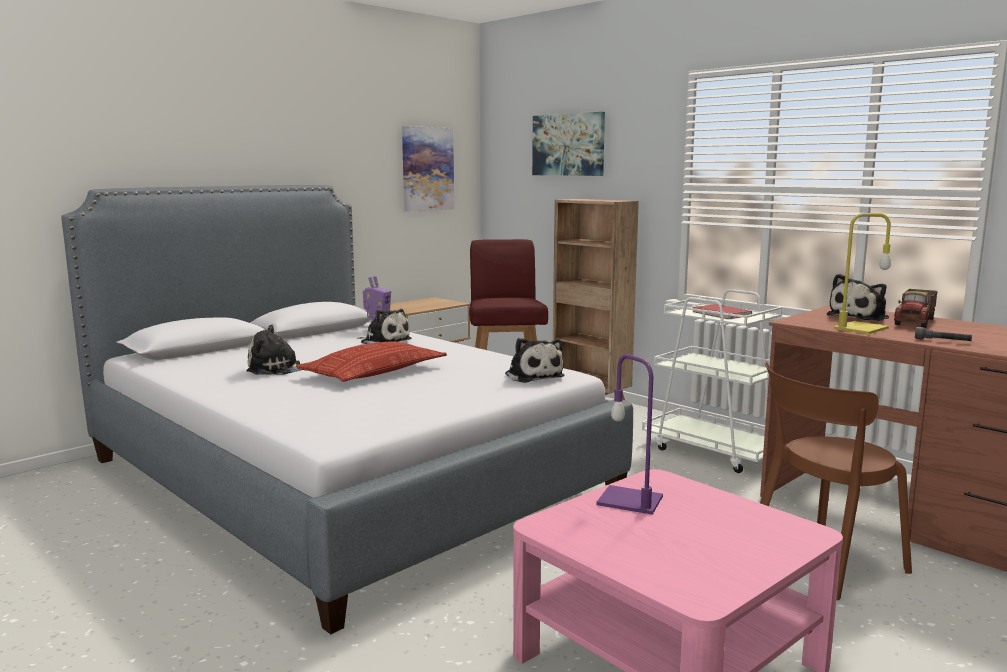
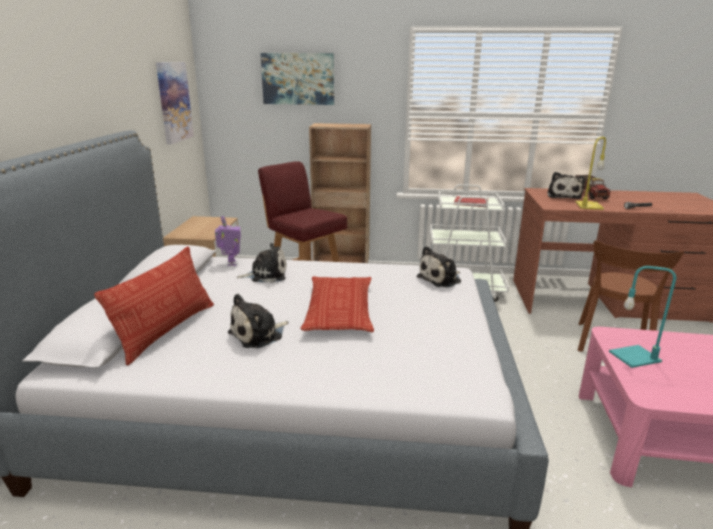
camera: 40 degrees left, 10 degrees up
(232, 354) = (166, 330): none -> pillow
(533, 376) = (441, 279): plush toy -> plush toy turned 120 degrees clockwise
(631, 500) = (635, 356): purple table lamp -> turquoise table lamp

